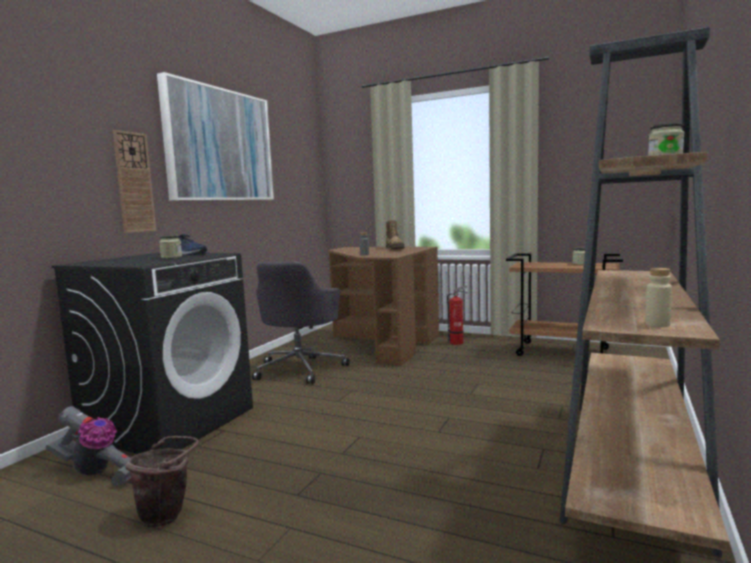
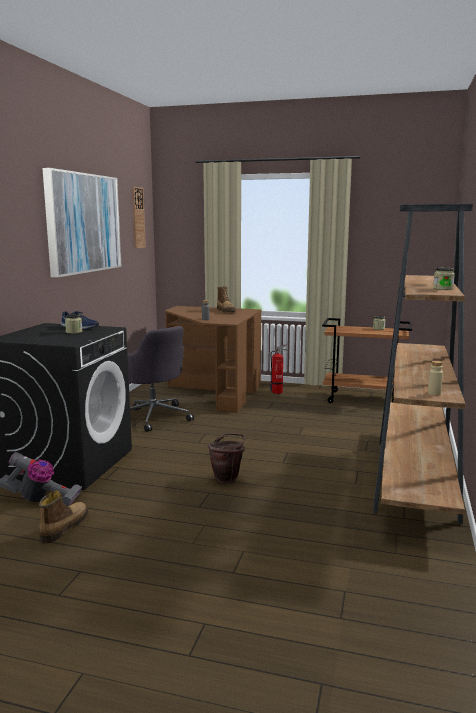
camera: 10 degrees left, 5 degrees up
(96, 518) = (64, 527): none -> boot
(134, 182) = (29, 265): wall clock -> wall clock (138, 217)
(167, 515) = (115, 523): brown bucket -> brown bucket (228, 478)
(300, 369) = (153, 417): grey office chair -> grey office chair turned 45 degrees counterclockwise

